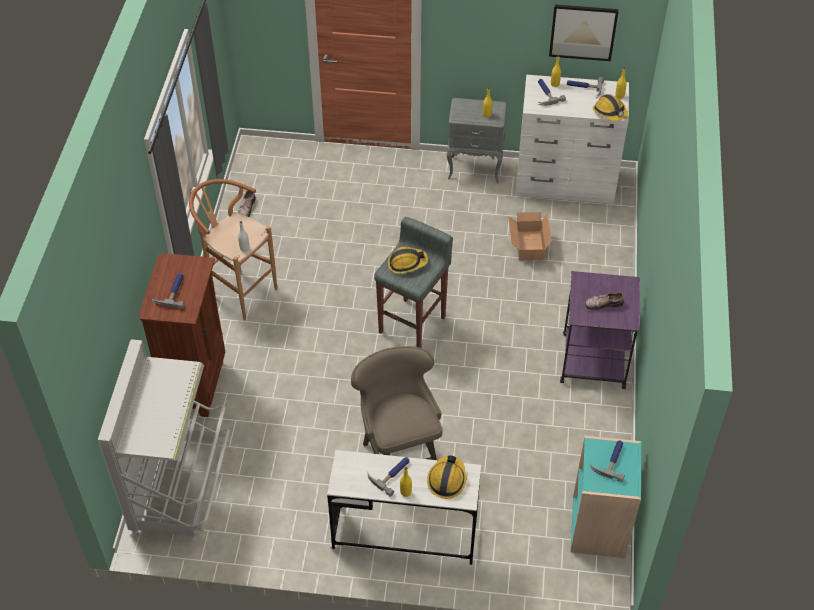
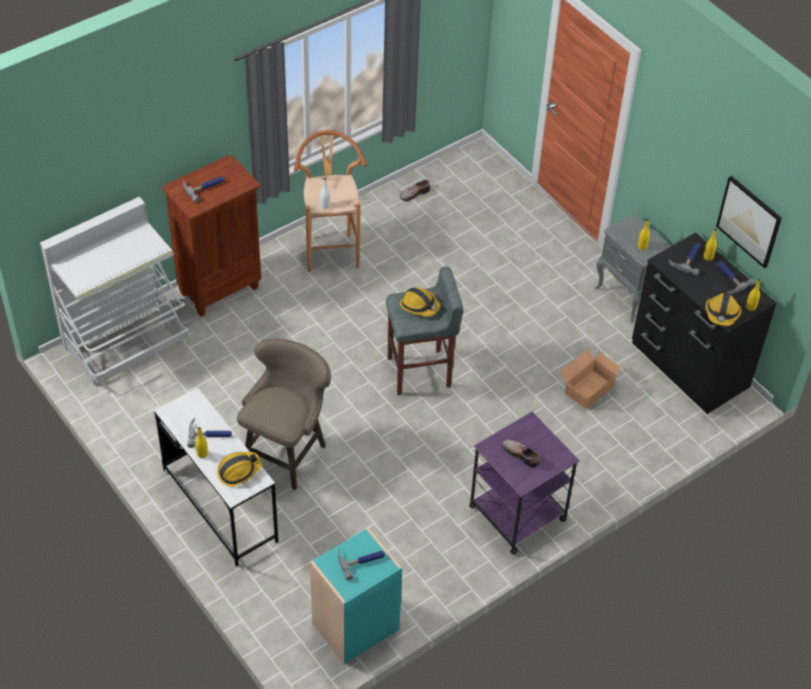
camera: 45 degrees right, 0 degrees up
(565, 183) = (689, 366): white dresser -> black dresser

